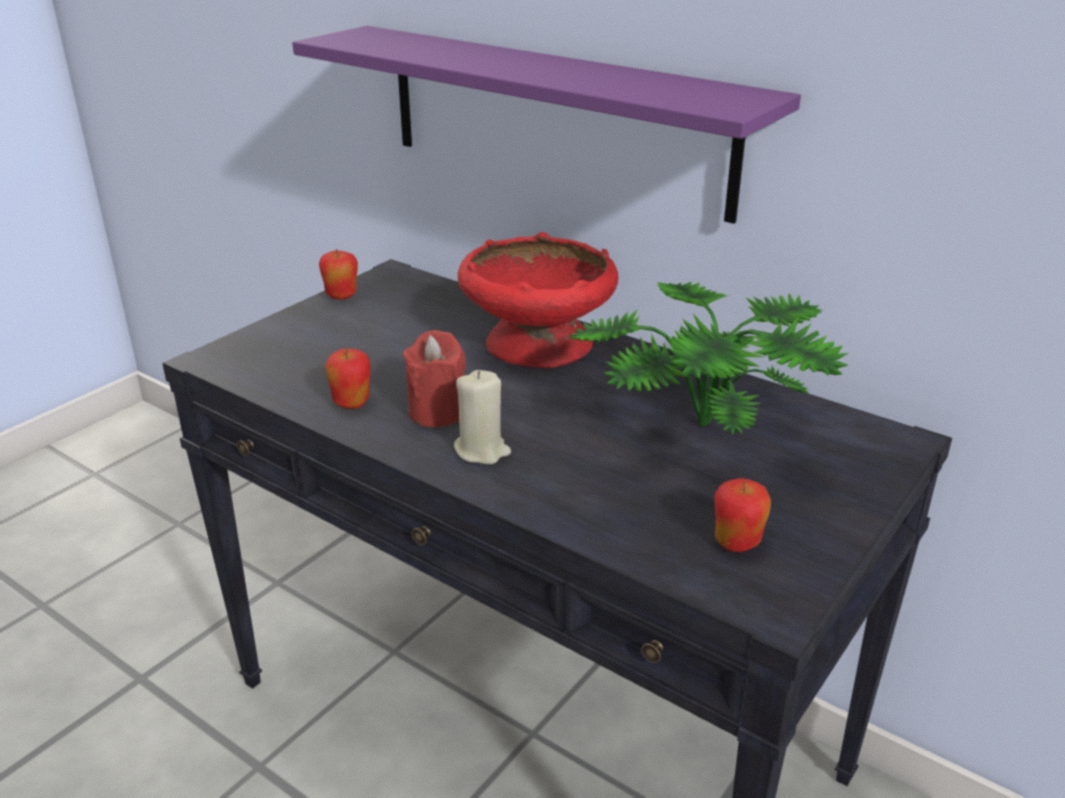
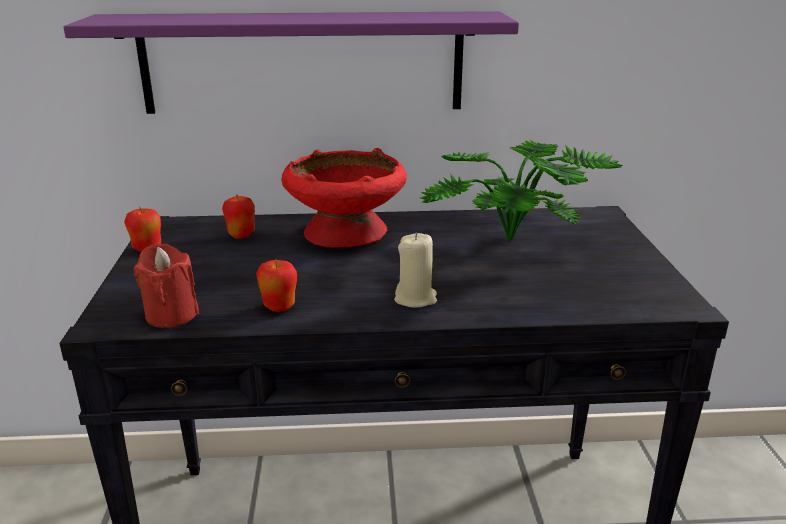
camera: 40 degrees left, 5 degrees down
(437, 412) = (349, 290): red candle -> red candle (171, 315)
(736, 543) = (620, 286): apple -> apple (241, 235)

